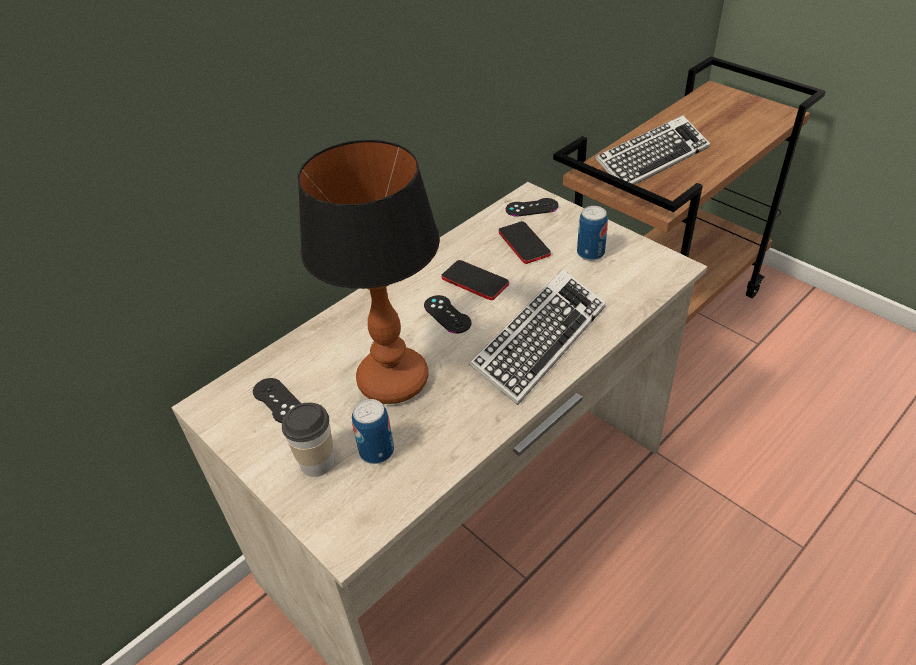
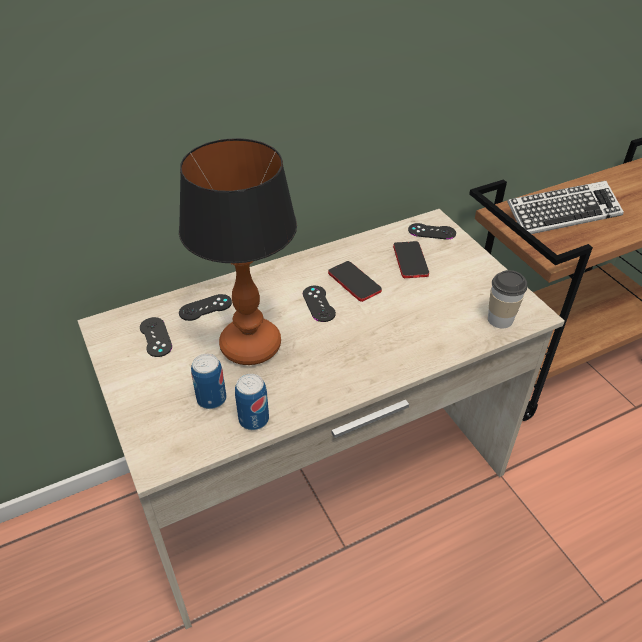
camera: 15 degrees right, 0 degrees up
(317, 462) = (163, 394): cup -> cup (500, 319)
(321, 352) = (205, 307): none -> black game controller
(539, 341) = (384, 346): keyboard -> none
(590, 253) = (464, 283): can -> can (254, 419)

